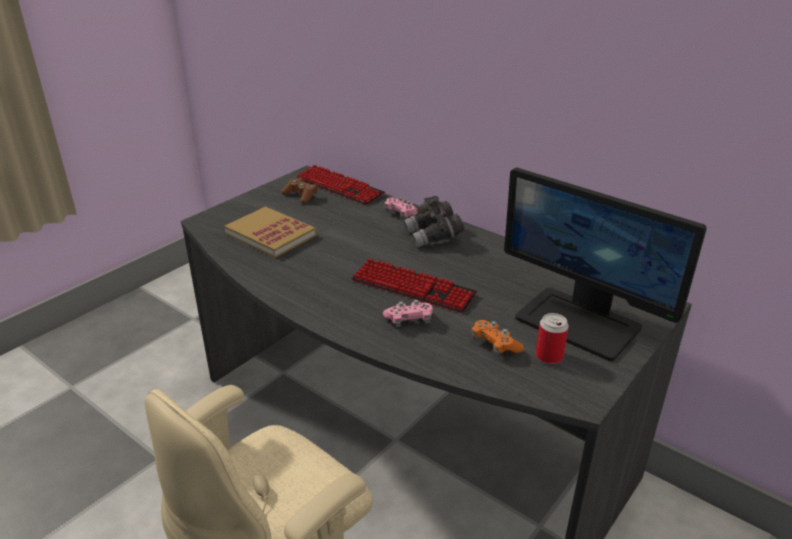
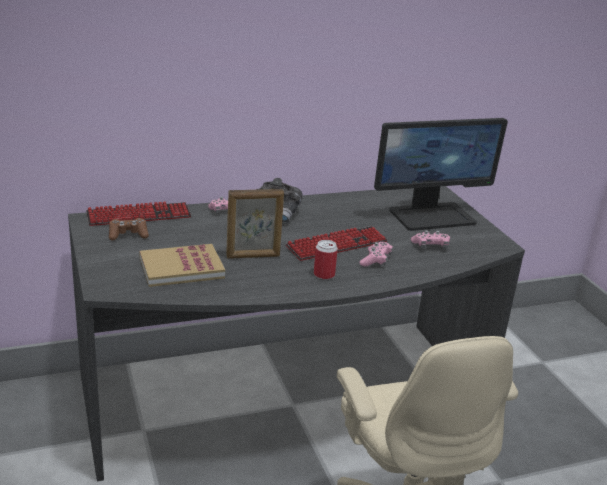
camera: 60 degrees left, 5 degrees down
(331, 256) = (253, 256): none -> picture frame
(495, 345) = (430, 246): orange game controller -> pink game controller
(549, 356) = (456, 237): can -> can (324, 275)

